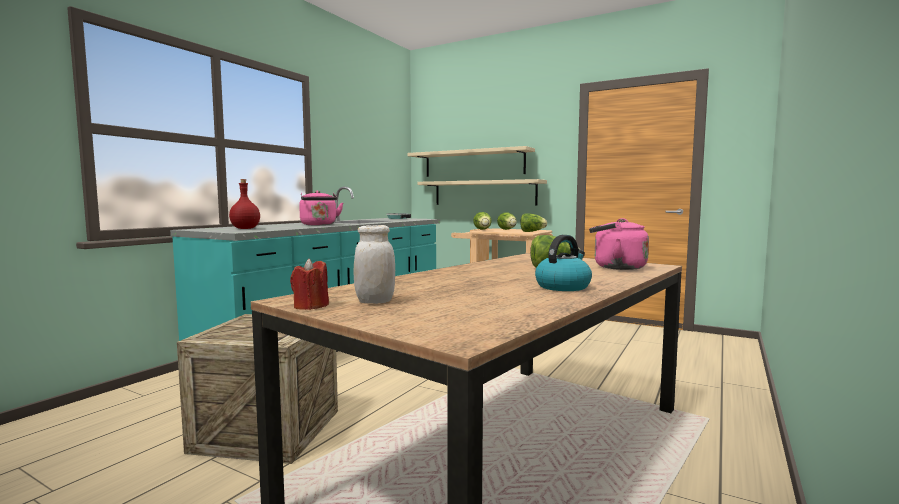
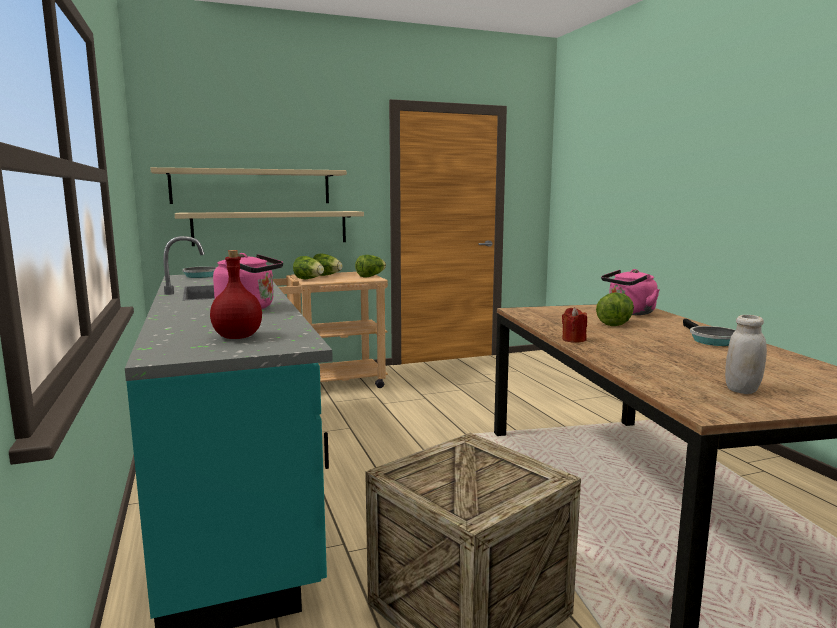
camera: 50 degrees left, 5 degrees up
(311, 306) = (752, 410): red candle -> red candle (573, 340)
(563, 287) = (711, 340): kettle -> frying pan

